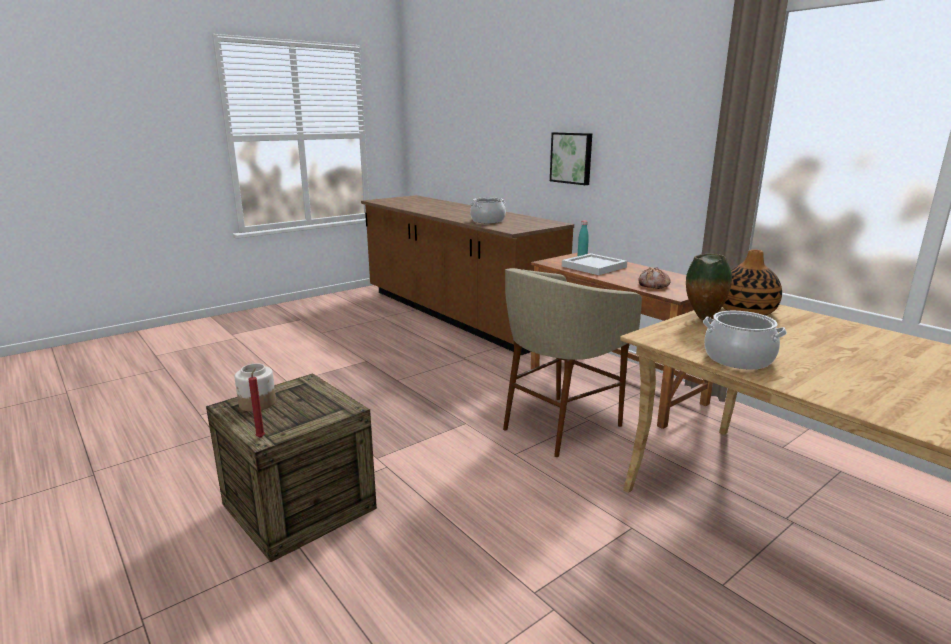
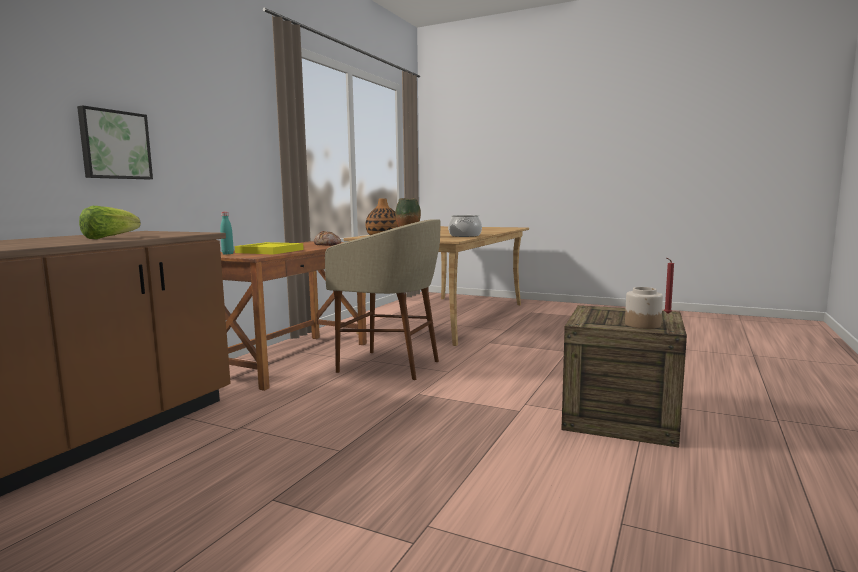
camera: 115 degrees left, 10 degrees down
(487, 221) = (109, 238): cooking pot -> lettuce
(595, 267) = (269, 251): white tray -> yellow tray

